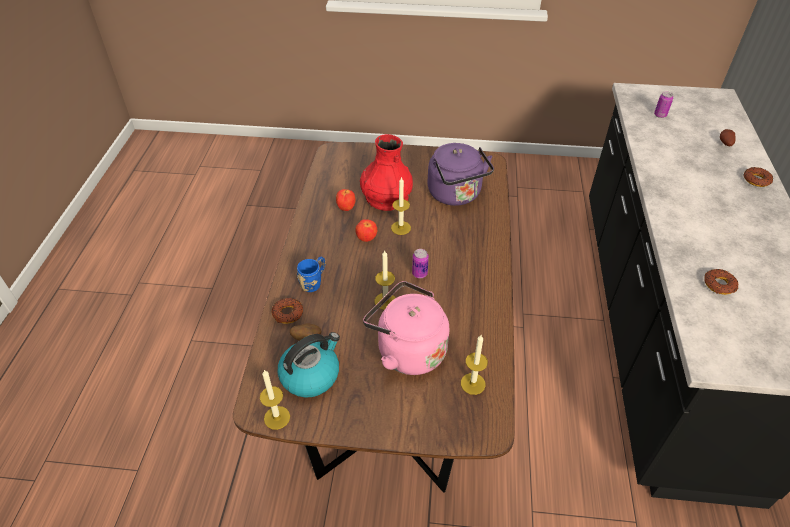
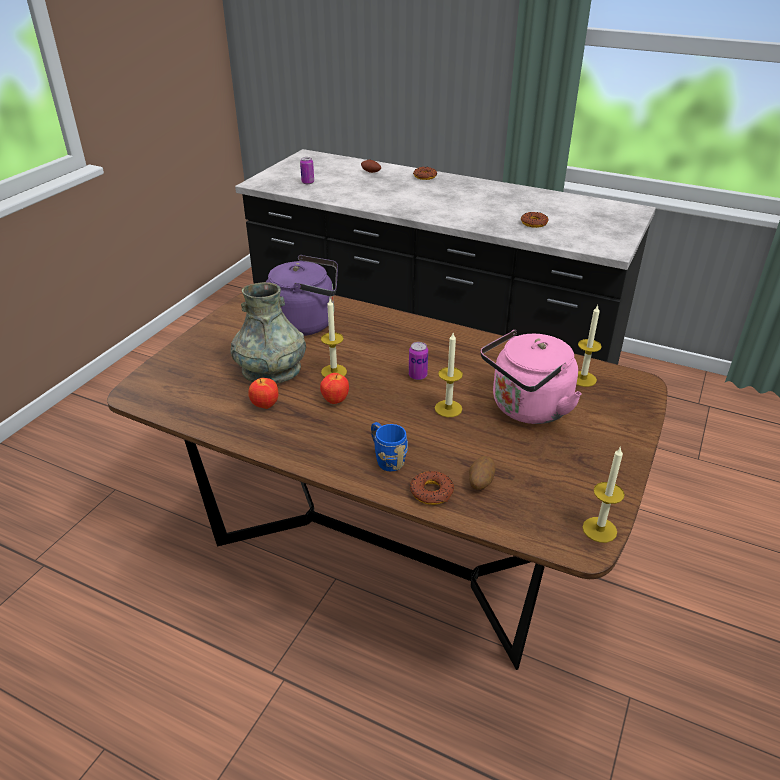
camera: 70 degrees left, 10 degrees down
(310, 375) = (541, 489): kettle -> none
(386, 198) = (271, 370): red vase -> grey vase

